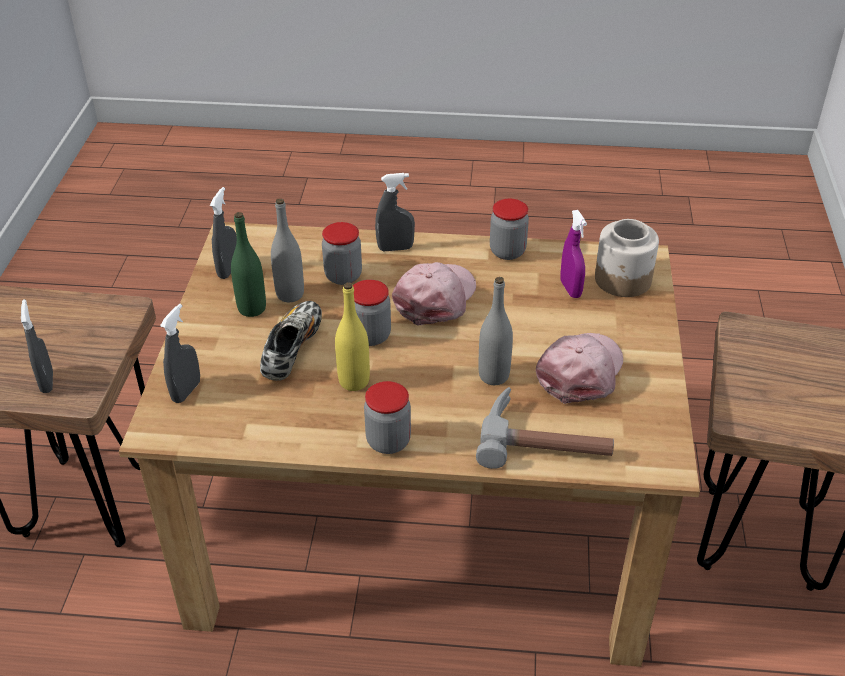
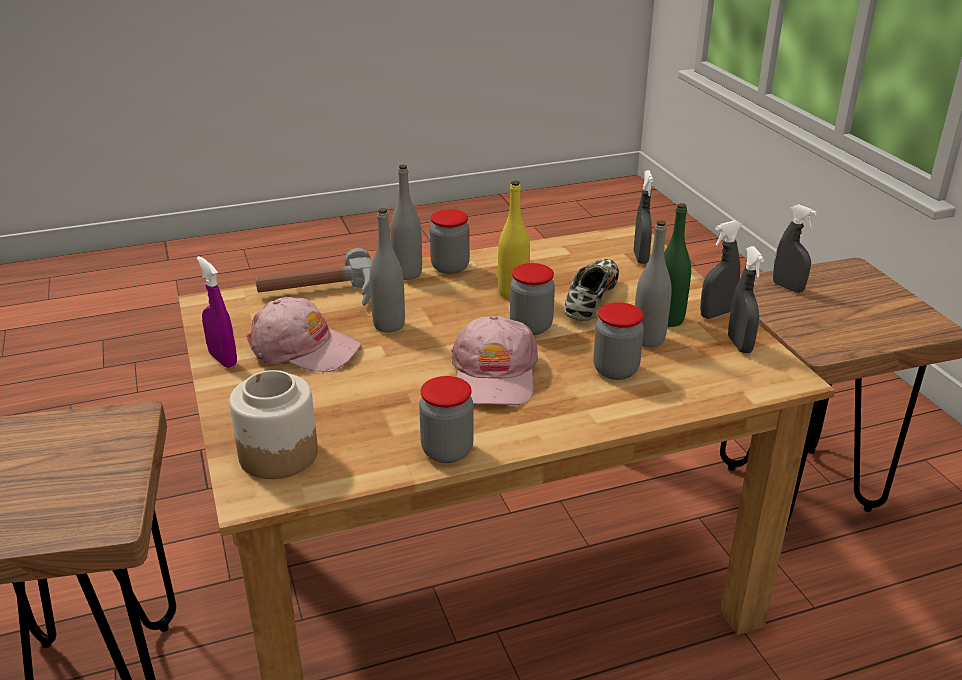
camera: 155 degrees right, 10 degrees down
(292, 349) = (591, 300): shoe -> shoe turned 150 degrees counterclockwise
(395, 248) = (589, 416): grey spray bottle -> grey spray bottle (716, 314)
(439, 445) = (407, 274): none -> grey bottle
(570, 289) = (343, 425): purple spray bottle -> purple spray bottle (223, 359)
(581, 371) = (303, 348): pink cap -> pink cap turned 75 degrees counterclockwise

